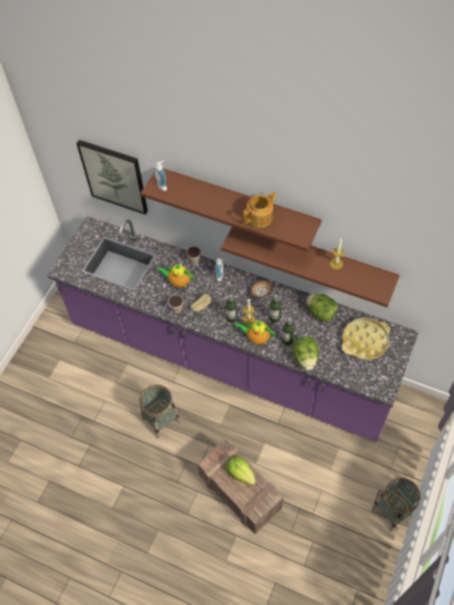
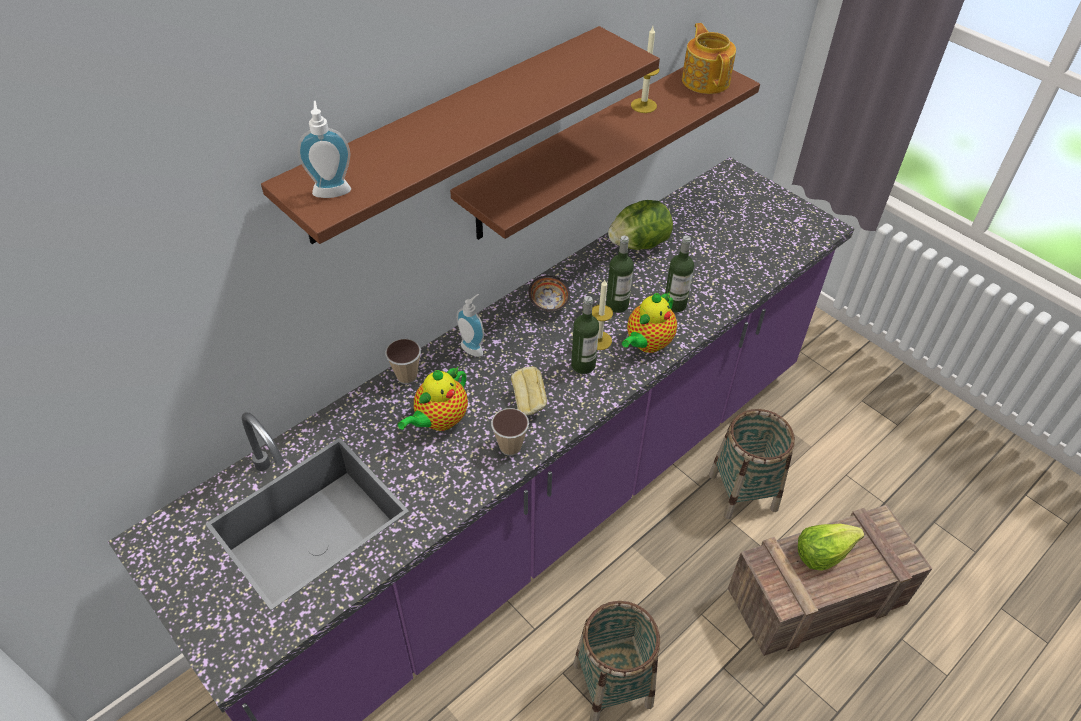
camera: 70 degrees left, 10 degrees down
(114, 176) = (150, 333): picture -> none
(260, 217) = (541, 86): teapot -> teapot (706, 80)
(305, 358) = (723, 294): lettuce -> none
(365, 341) = (721, 215): yellow tray -> none
(393, 510) = (902, 398): basket -> basket (743, 492)

